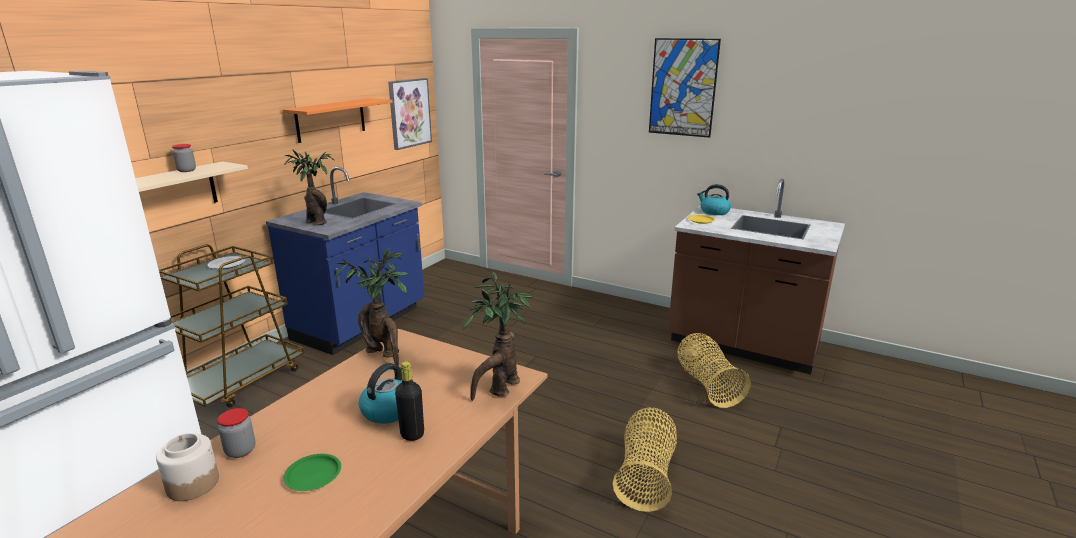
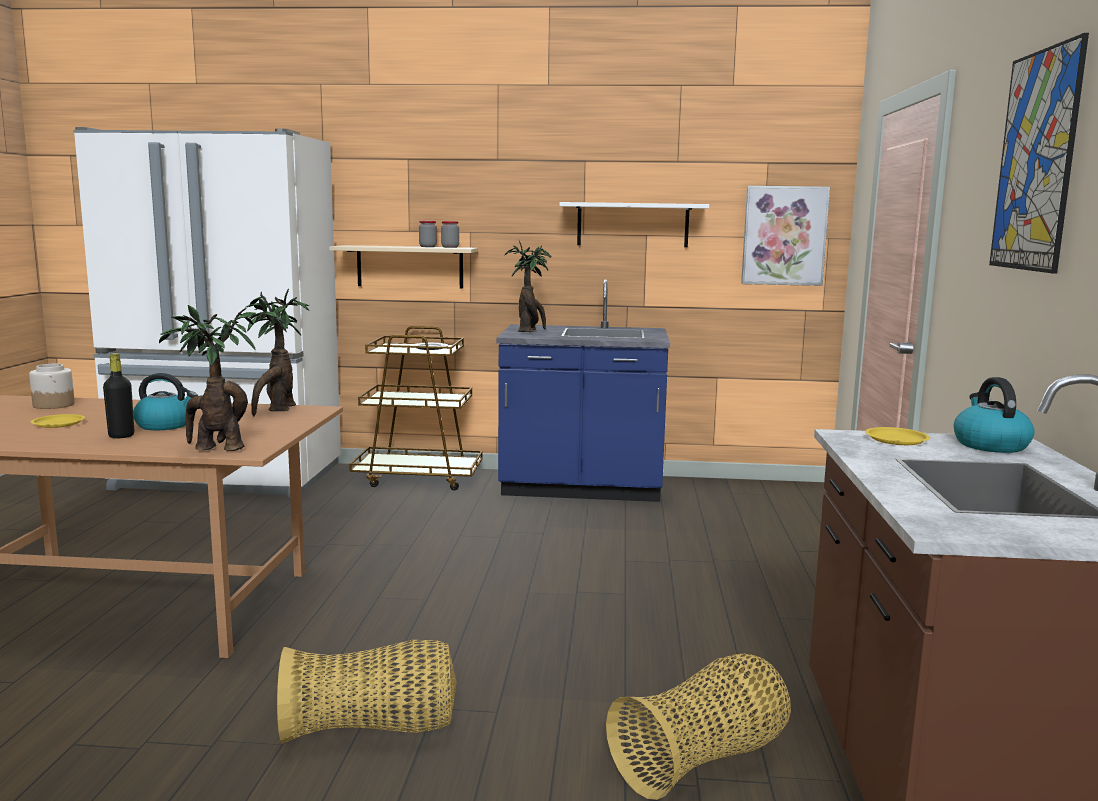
camera: 65 degrees right, 10 degrees down
(240, 450) = (98, 405): jar -> jar (450, 247)
(313, 476) = (58, 424): green plate -> yellow plate
(331, 120) = (632, 225): orange shelf -> white shelf

